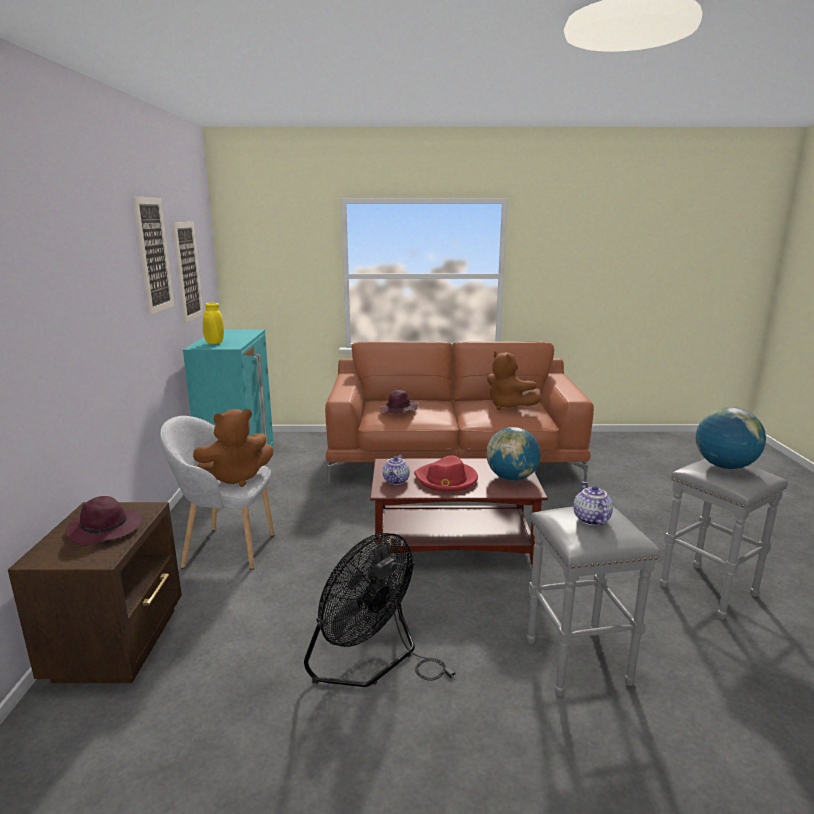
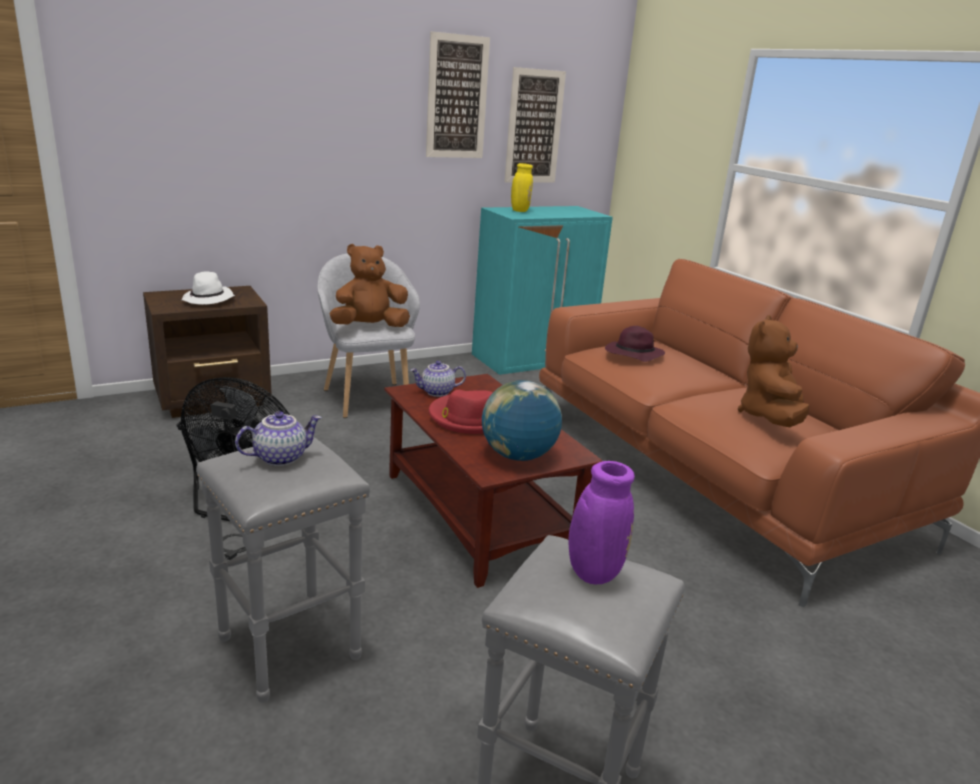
camera: 60 degrees right, 5 degrees up
(106, 529) = (208, 300): purple hat -> white hat
(236, 478) = (369, 327): brown plush toy -> brown plush toy turned 120 degrees clockwise
(724, 466) = (589, 572): globe -> purple vase

